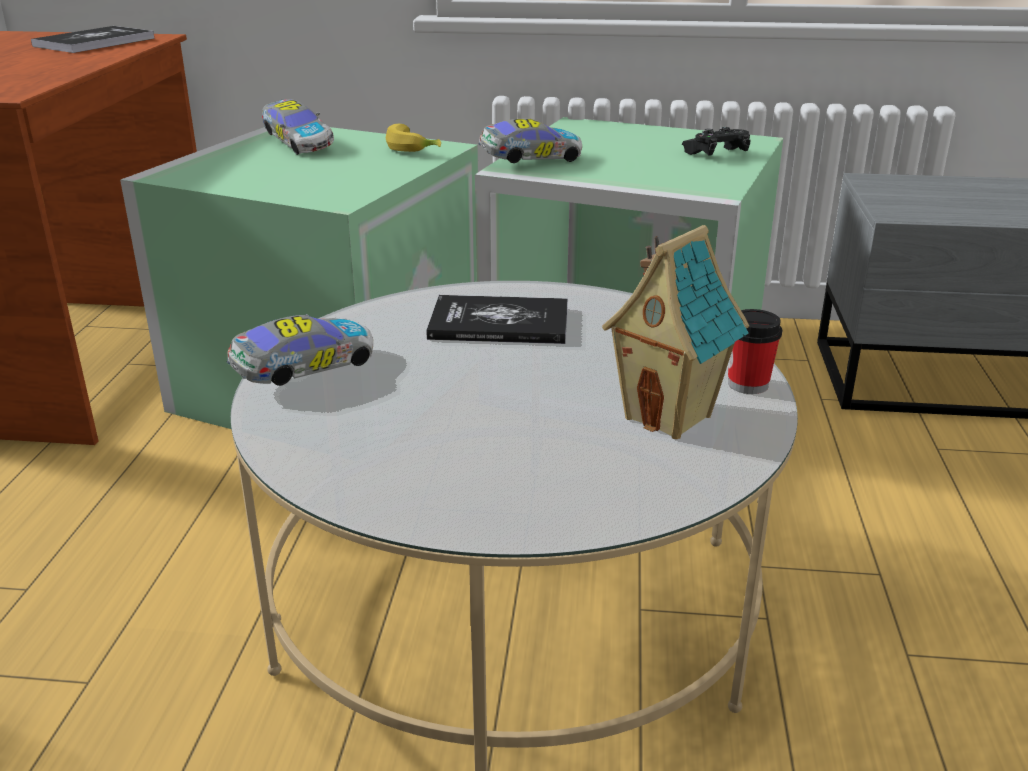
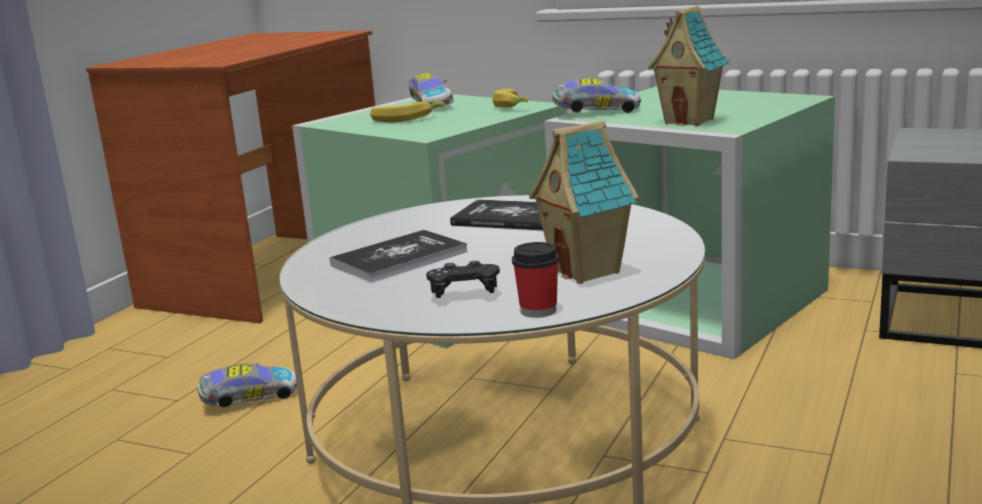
camera: 20 degrees right, 10 degrees down
(94, 42) = (304, 36): book -> book (399, 258)
(282, 169) = (405, 119): none -> banana
(304, 372) = (351, 239): toy car -> toy car (249, 400)
(660, 177) = (690, 121): none -> toy house
(716, 154) = (758, 107): black game controller -> black game controller (464, 293)
(748, 384) = (668, 257): cup -> cup (538, 310)

